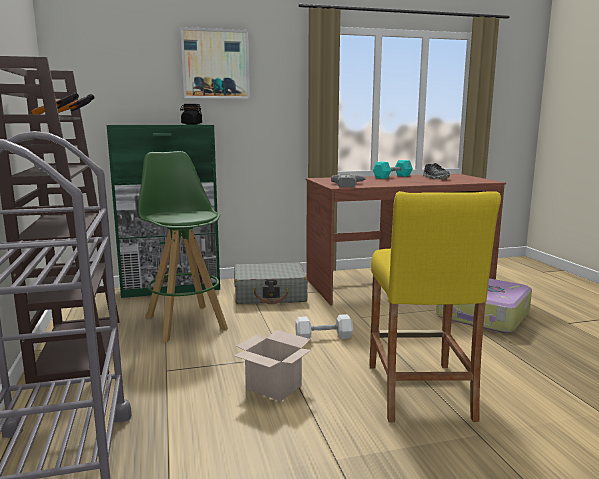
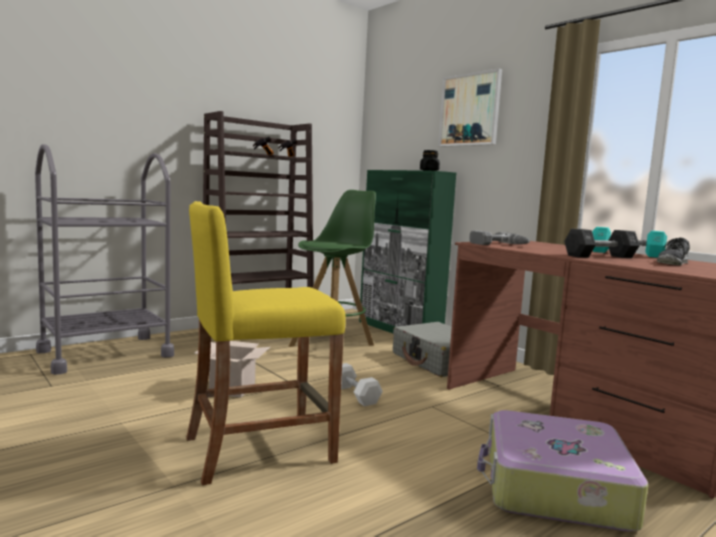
camera: 65 degrees right, 5 degrees down
(411, 181) = (600, 256): none -> black dumbbell

